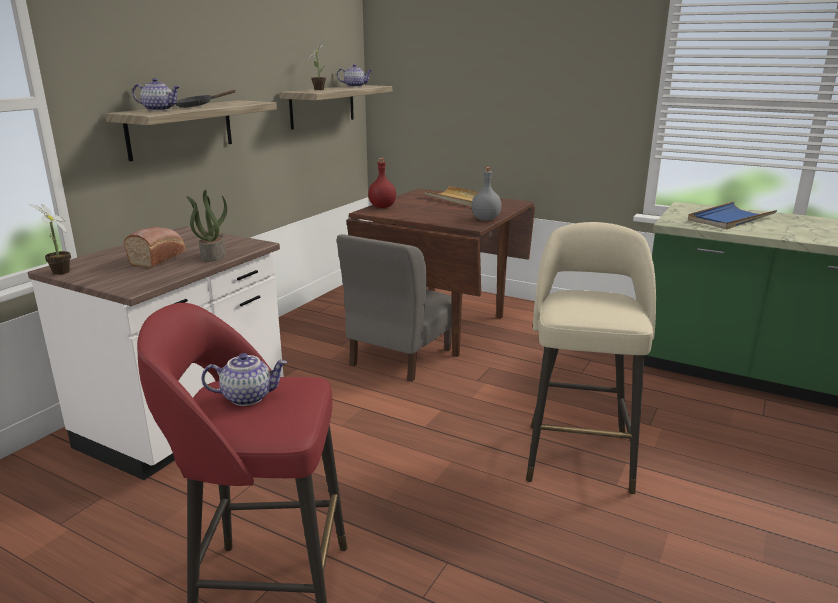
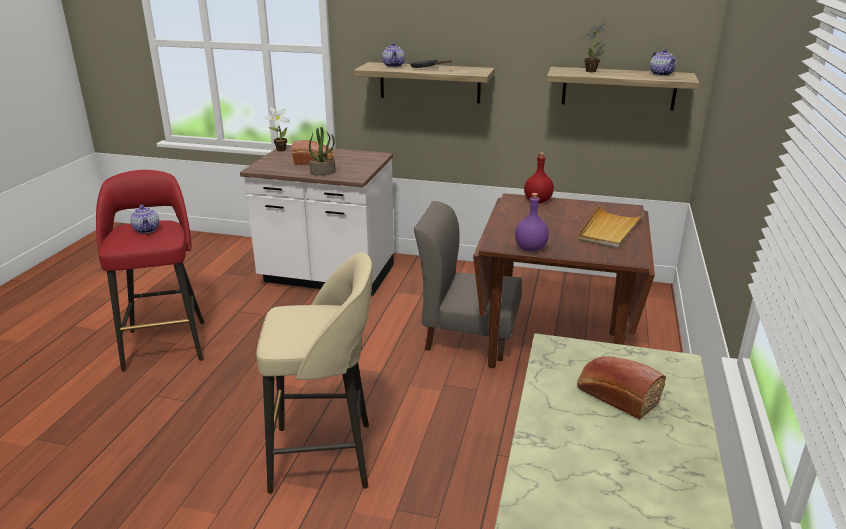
camera: 75 degrees right, 5 degrees up
(485, 219) = (530, 248): grey bottle -> purple bottle
(730, 219) = (615, 396): blue tray -> bread

